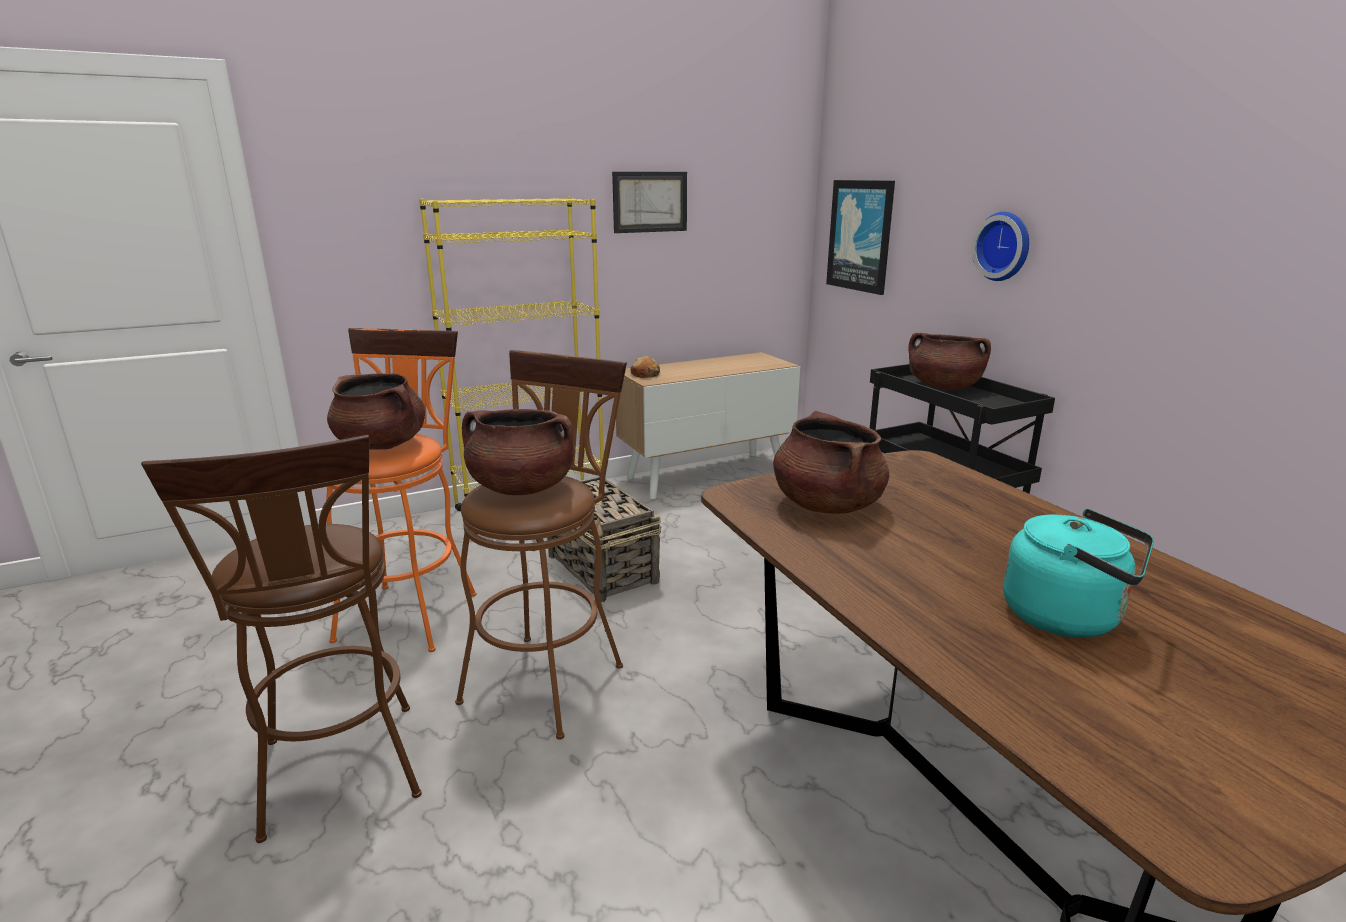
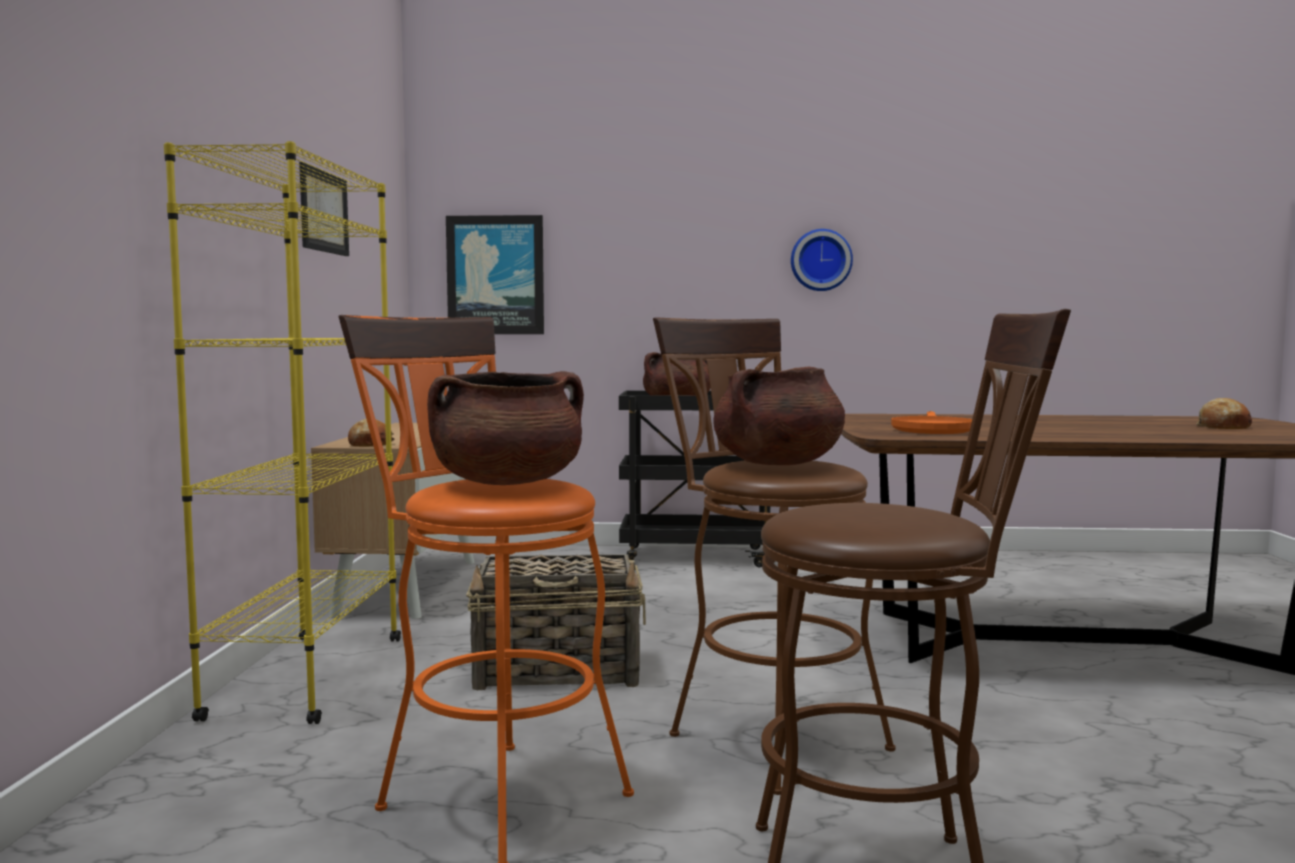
camera: 60 degrees left, 15 degrees down
(826, 505) = (931, 429): brown cooking pot -> orange frying pan
(1004, 246) = (691, 270): wall clock -> wall clock (820, 260)
(1068, 617) = (1143, 427): turquoise kettle -> none
(1206, 684) = (1223, 427): none -> bread

